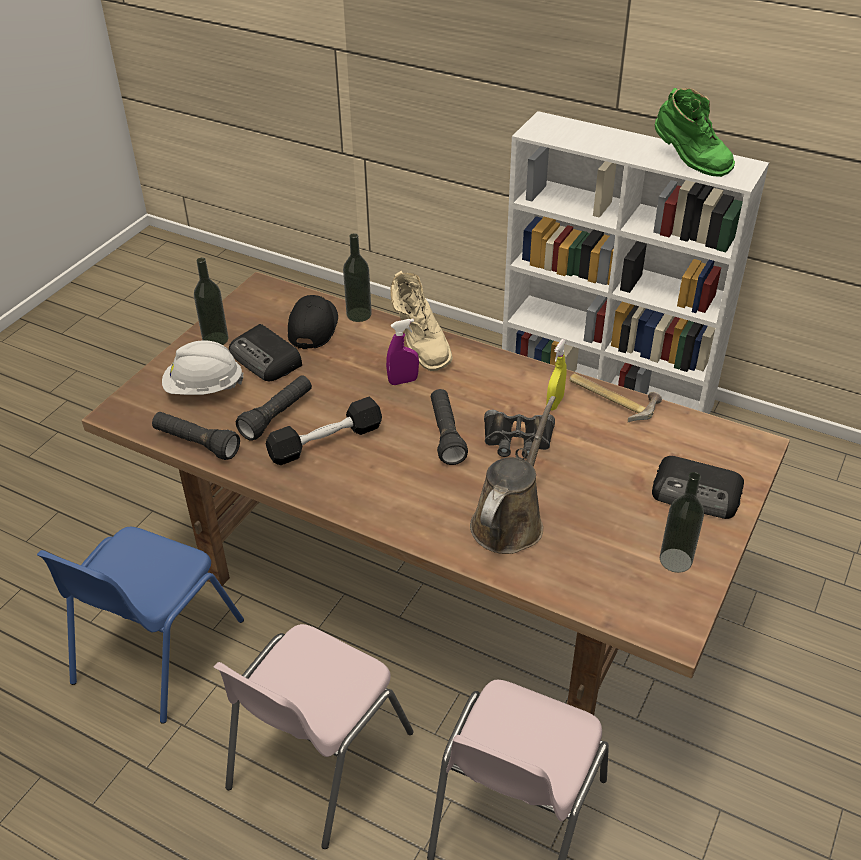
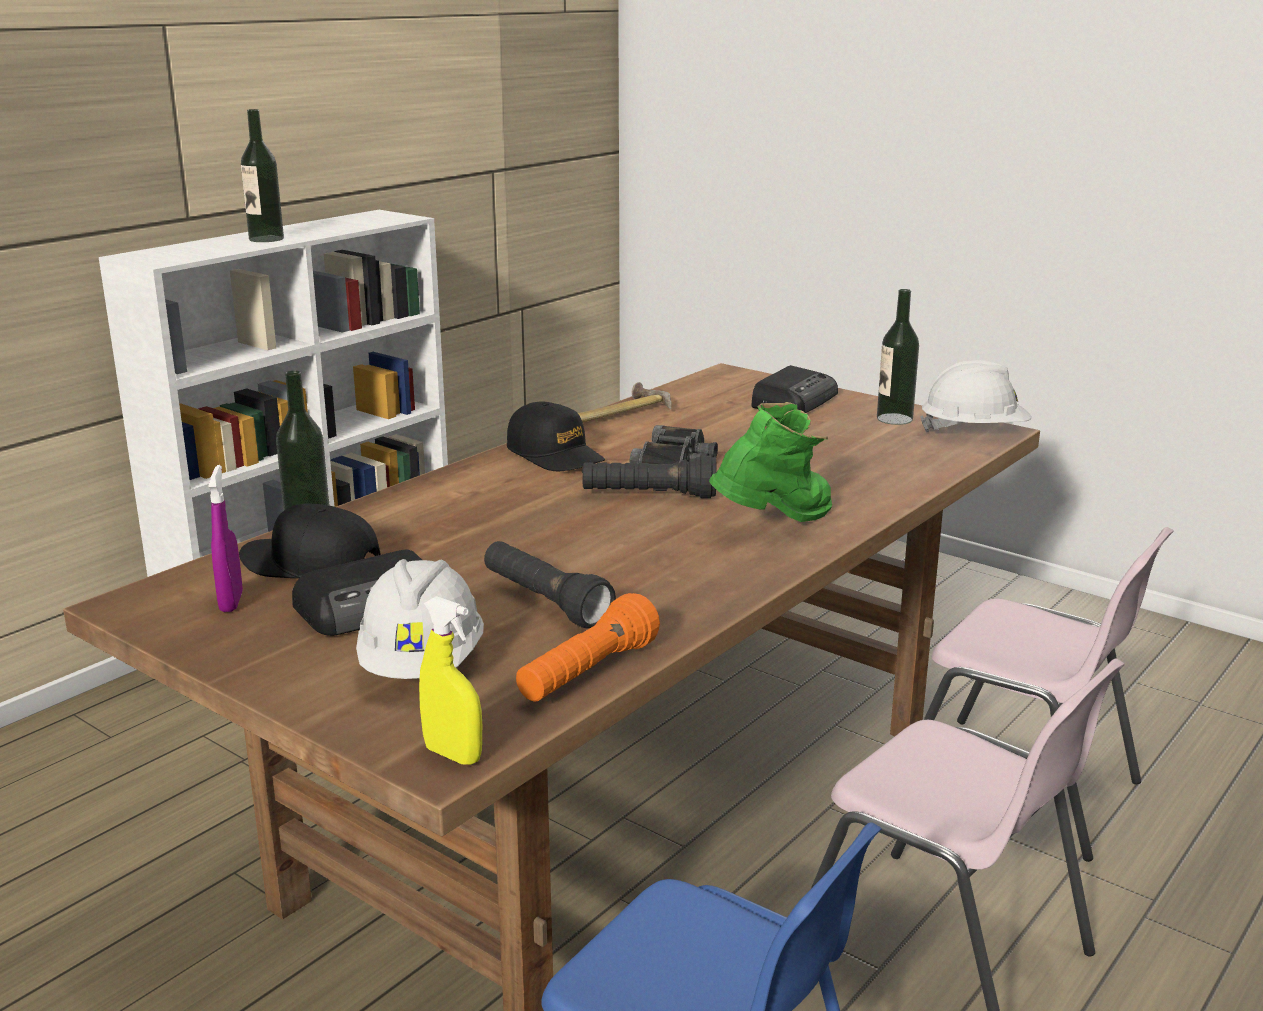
camera: 80 degrees left, 20 degrees down
(196, 444) = (587, 674): black flashlight -> orange flashlight
(215, 339) = (268, 651): bottle -> bottle (266, 239)
(326, 442) = (630, 569): black dumbbell -> none
(403, 381) = (511, 511): purple spray bottle -> purple spray bottle (231, 602)
(420, 347) = (435, 496): beige boot -> none
(510, 382) = (555, 455): none -> black cap
(510, 521) = (825, 477): brown watering can -> none
(554, 403) = (612, 438): yellow spray bottle -> yellow spray bottle (453, 755)
(663, 616) = (974, 432): none -> white hard hat
(689, 163) = (342, 225): green boot -> green boot (775, 524)

